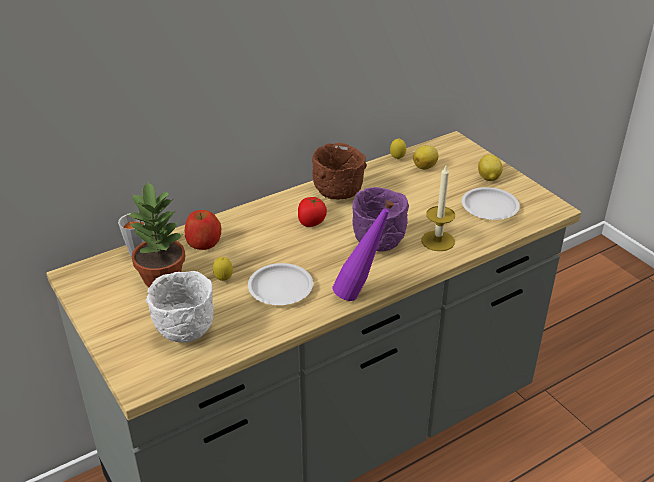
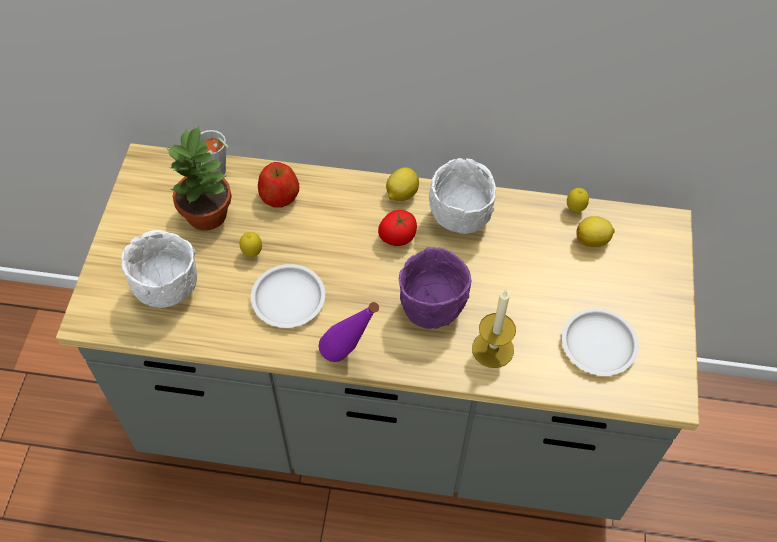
camera: 40 degrees right, 20 degrees up
(337, 194) = (459, 217): brown bowl -> white bowl
(488, 178) = (645, 304): lemon -> lemon (401, 194)

